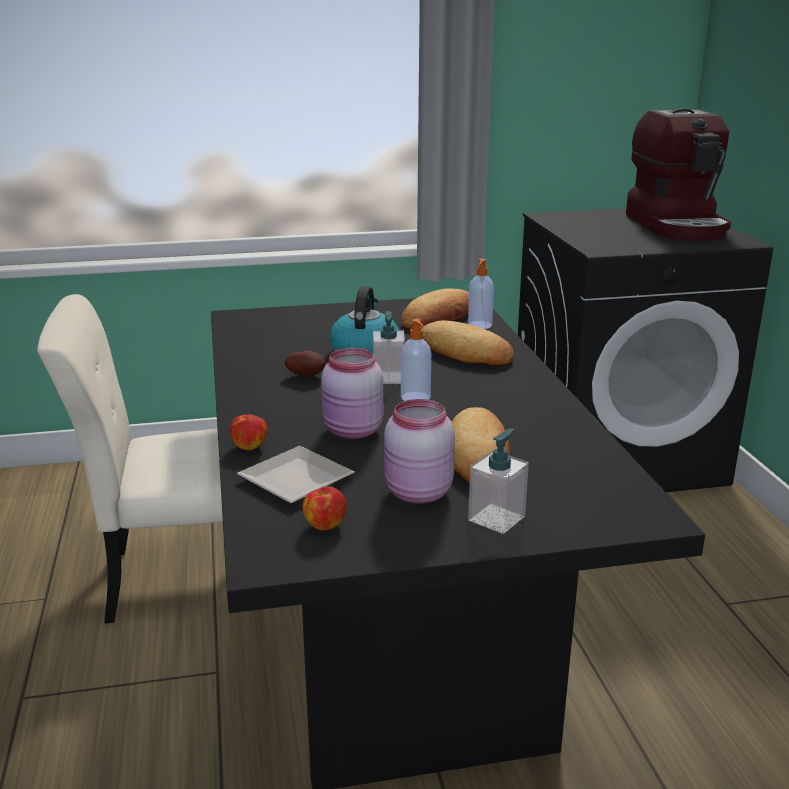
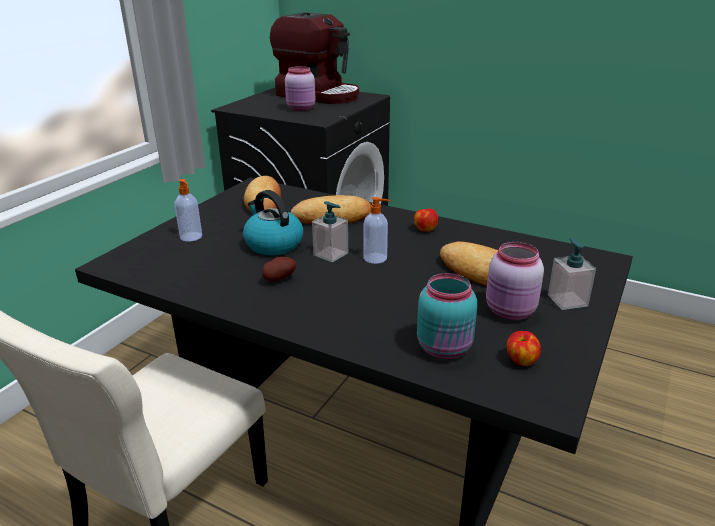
camera: 50 degrees left, 5 degrees up
(250, 446) = (366, 346): apple -> apple (425, 229)
(295, 482) = (445, 348): plate -> turquoise jar
(352, 431) = (395, 298): pink jar -> pink jar (301, 109)
(479, 325) = (300, 197): soap dispenser -> soap dispenser (191, 237)

